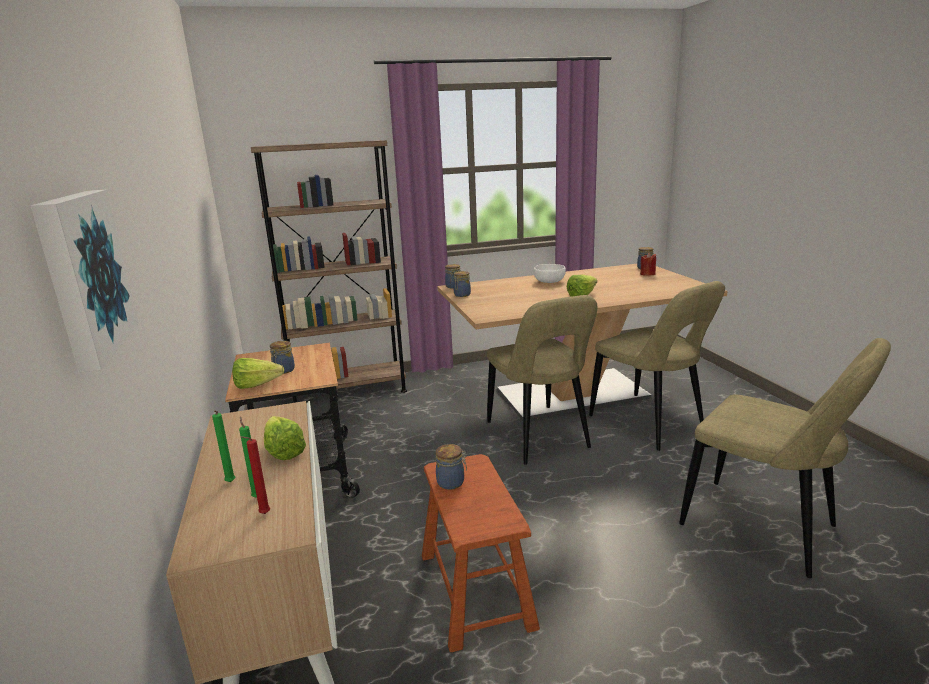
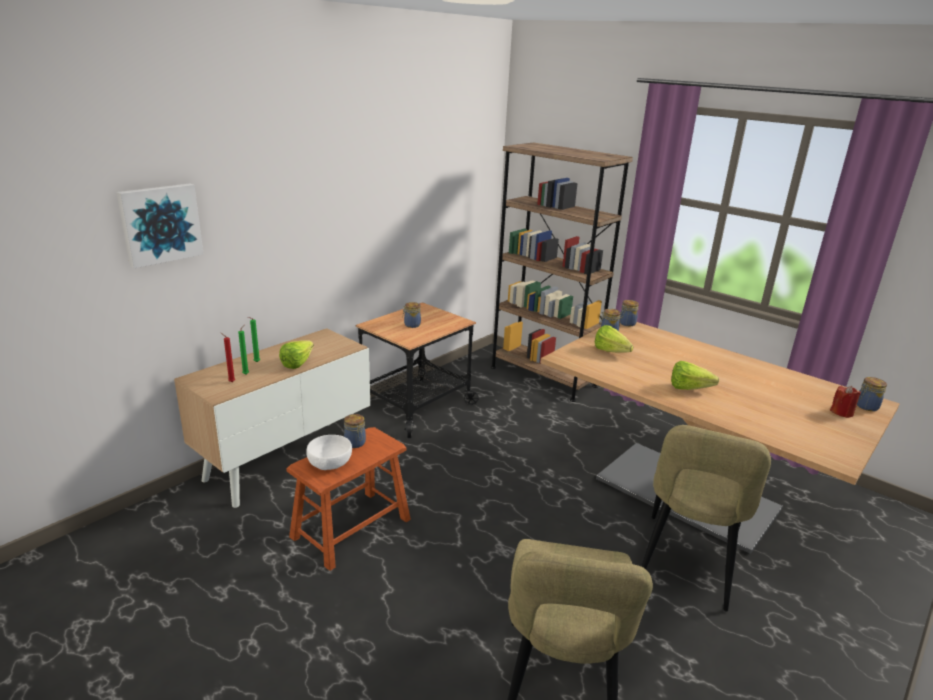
camera: 55 degrees right, 5 degrees up
(261, 385) = (383, 327): lettuce -> lettuce (613, 353)
(539, 437) = (577, 498): beige chair -> none
(549, 281) = (715, 362): white bowl -> white bowl (330, 463)

